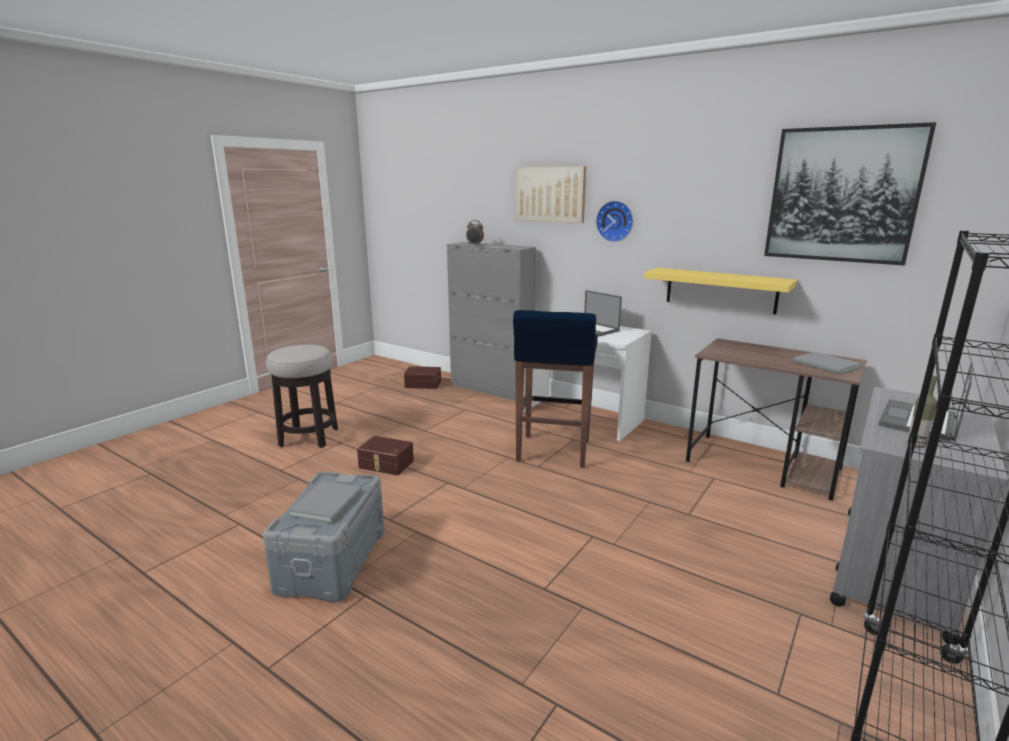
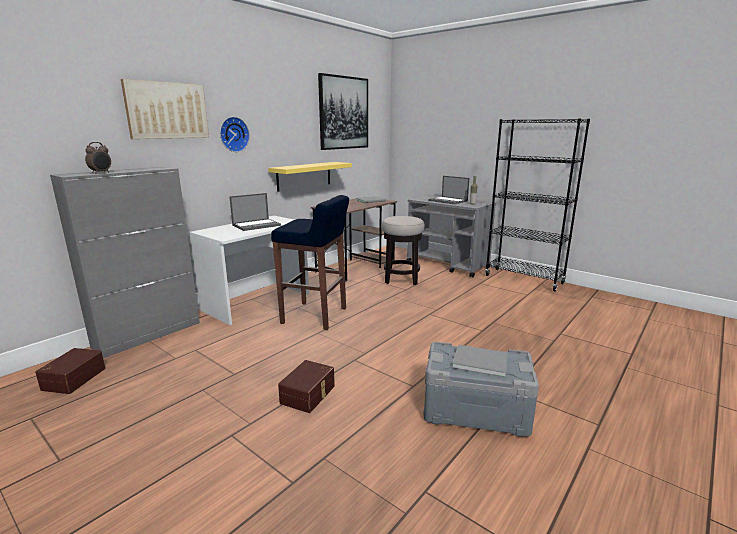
camera: 85 degrees left, 0 degrees up
(308, 437) = (192, 471): stool -> stool (401, 279)

